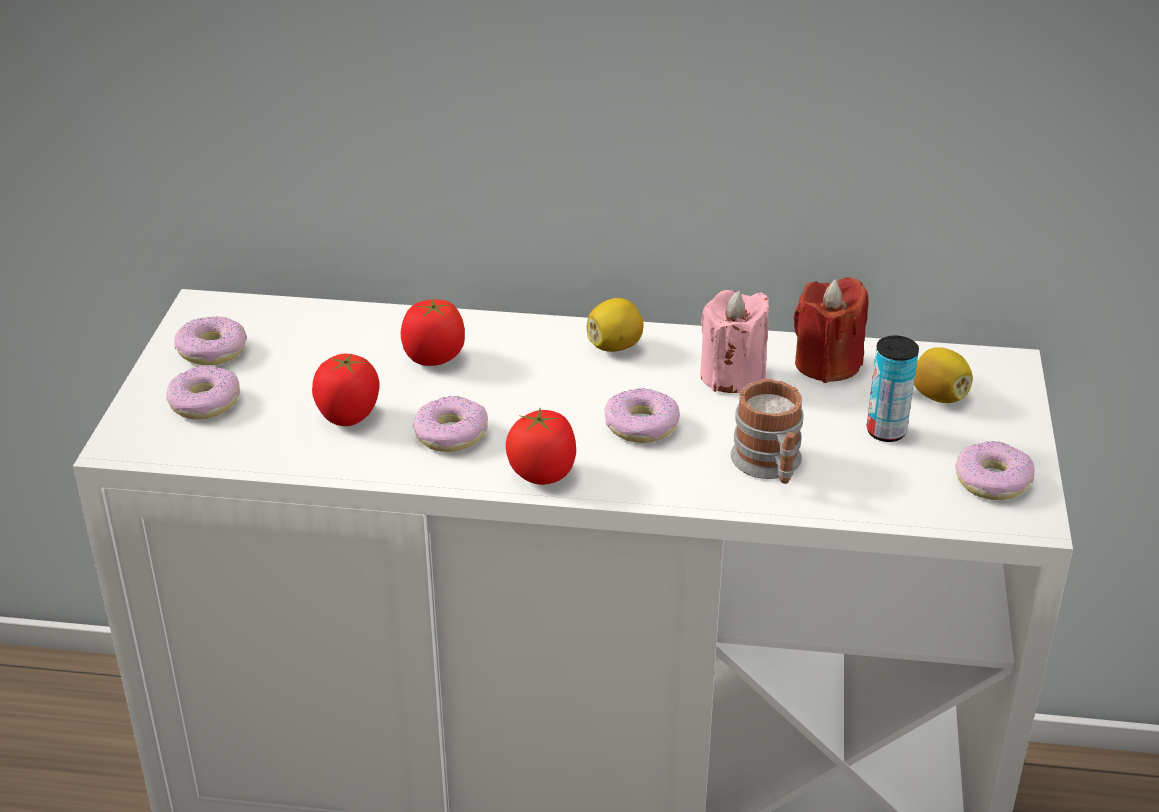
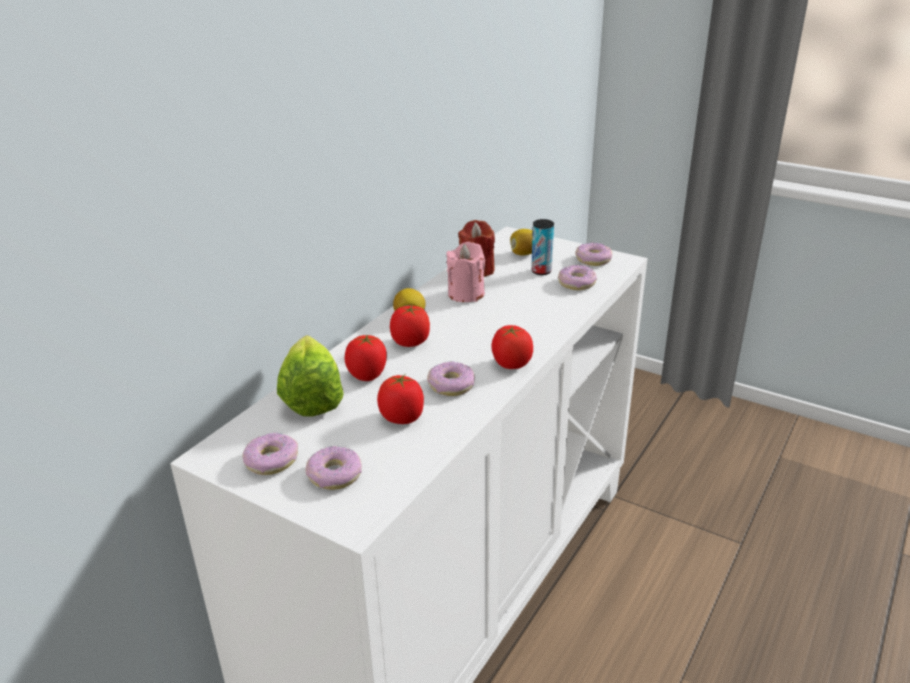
camera: 65 degrees left, 5 degrees down
(367, 332) = (314, 393): none -> lettuce
(543, 367) = (410, 342): none -> tomato
(641, 426) = (489, 327): donut -> donut (577, 283)
(770, 466) = (548, 303): mug -> none

